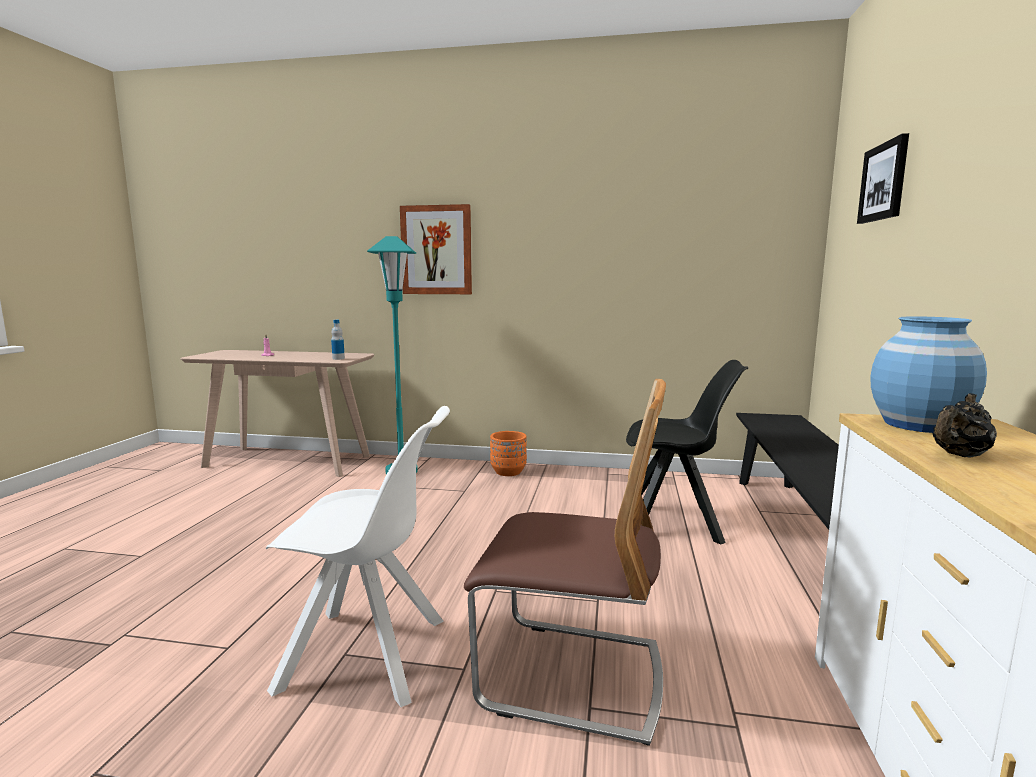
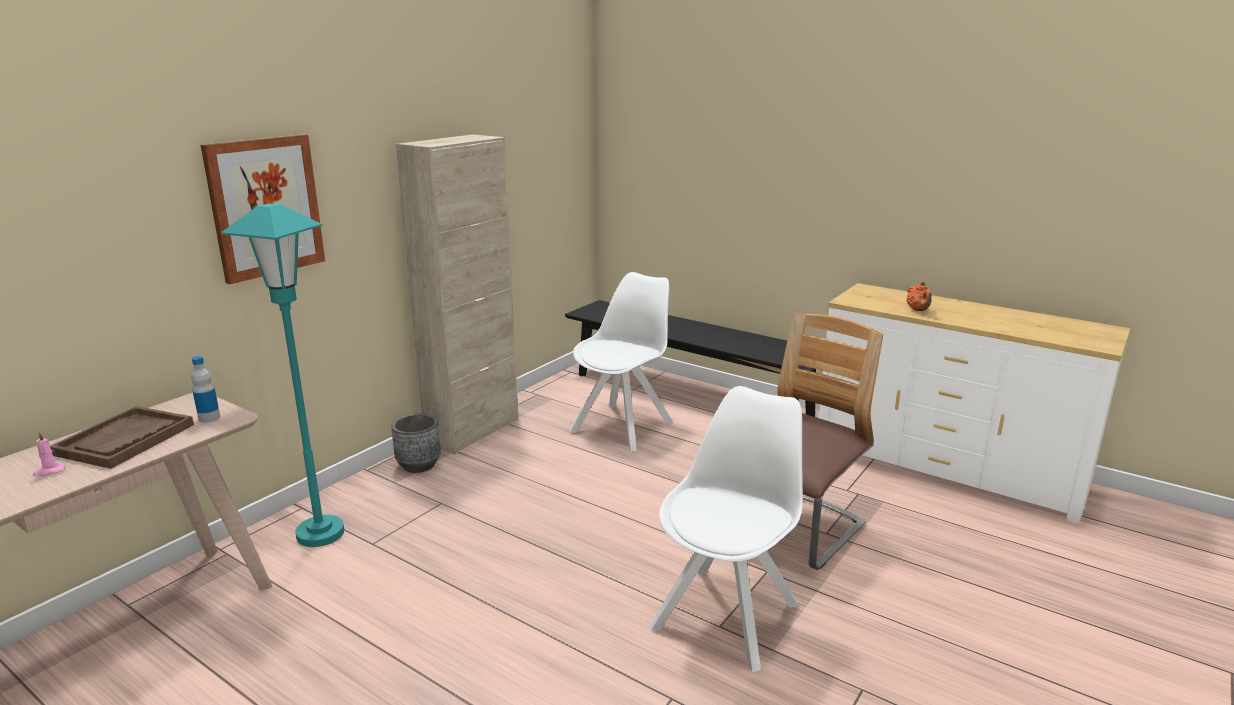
camera: 65 degrees left, 10 degrees up
(305, 356) = (125, 440): none -> brown tray
(508, 472) = (419, 465): orange planter -> grey planter
(578, 473) = (473, 431): none -> beige cabinet
(675, 523) = (624, 426): black chair -> white chair
(884, 182) = (693, 115): picture -> none
(920, 425) = (864, 298): blue vase -> none
(959, 455) = (918, 310): black teapot -> orange teapot

